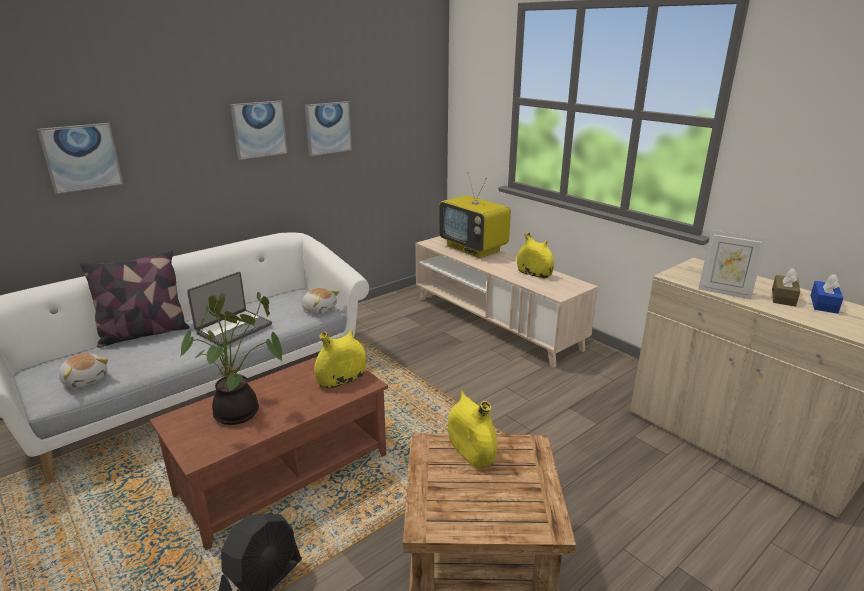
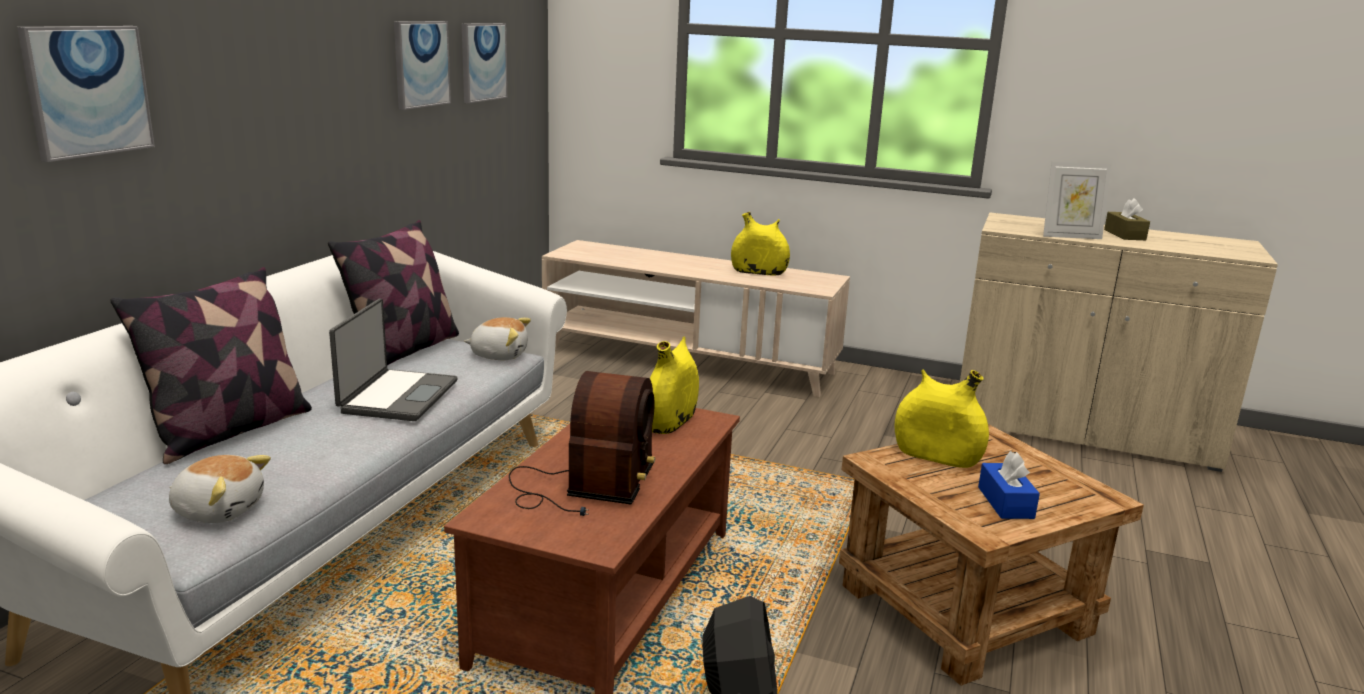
camera: 30 degrees left, 5 degrees down
(241, 413) = (584, 486): potted plant -> radio
(259, 129) = (338, 58): picture -> picture (483, 62)
(277, 297) = (404, 350): none -> pillow
(474, 249) = (639, 254): television -> none
(823, 304) = (1163, 236): blue tissue box -> blue tissue box (1005, 502)

